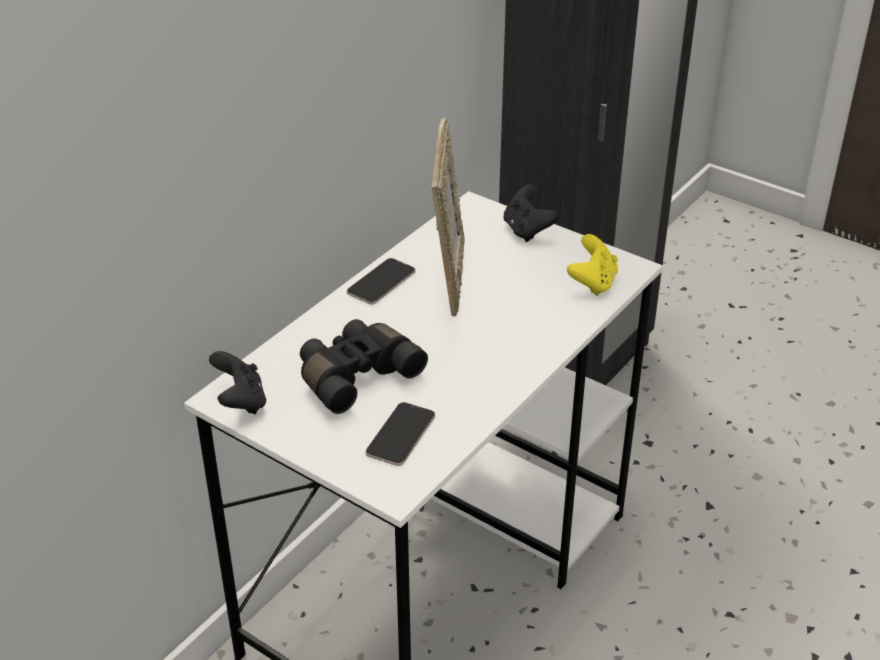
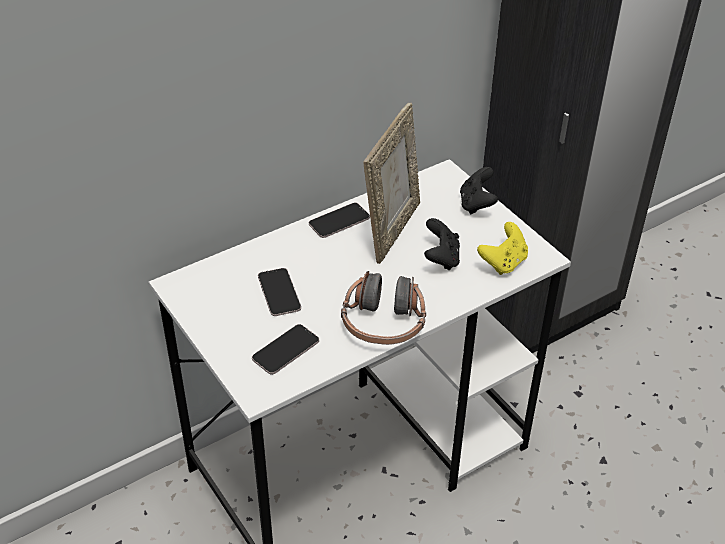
camera: 20 degrees right, 5 degrees up
(240, 402) = (187, 291): black game controller -> black game controller (441, 258)
(355, 375) = (279, 292): black binoculars -> phone
(497, 377) = (383, 323): none -> headphones

